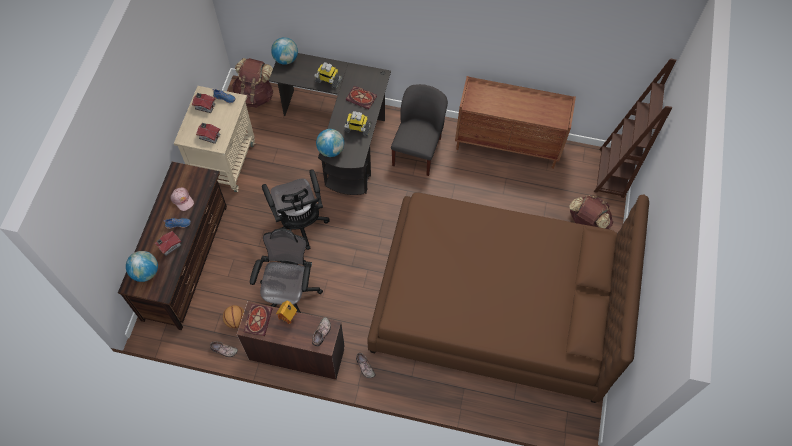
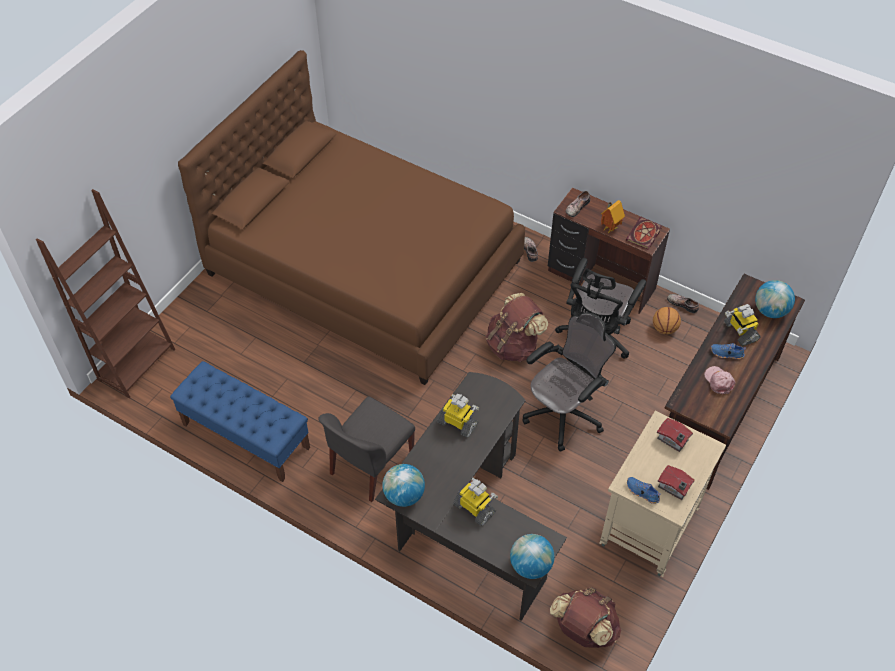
camera: 160 degrees left, 10 degrees down
(169, 246) = (740, 331): toy house -> toy robot
(299, 224) = (563, 414): office chair -> office chair turned 45 degrees clockwise
(331, 150) = (504, 404): globe -> globe (404, 495)
(362, 98) = (435, 466): book -> none
(507, 146) = (245, 436): brown cabinet -> blue bench
(587, 222) = (208, 319): brown backpack -> brown backpack (513, 345)

